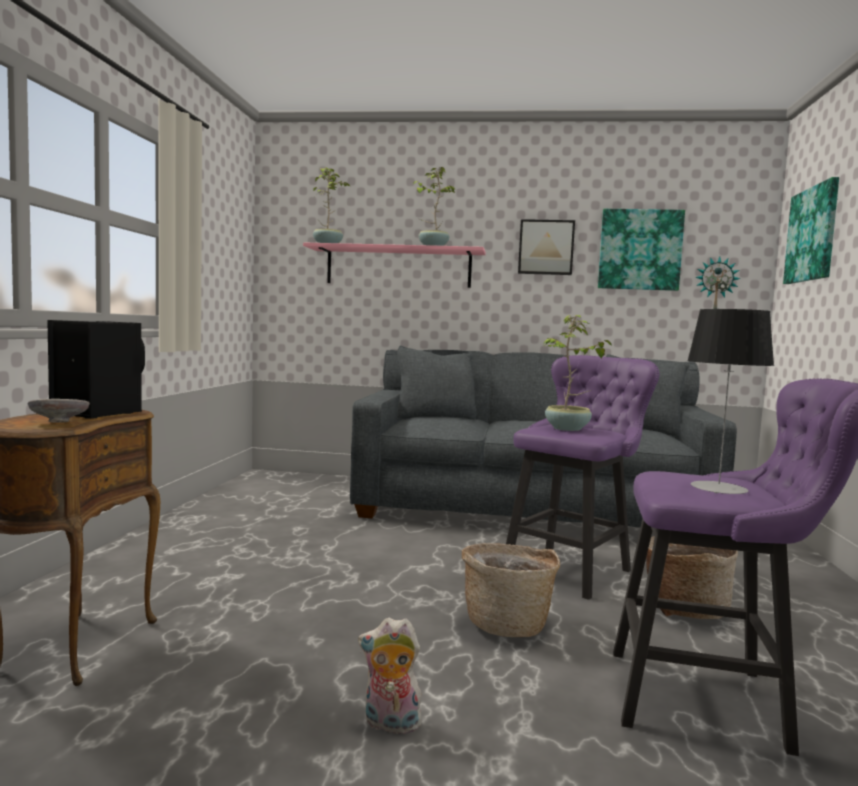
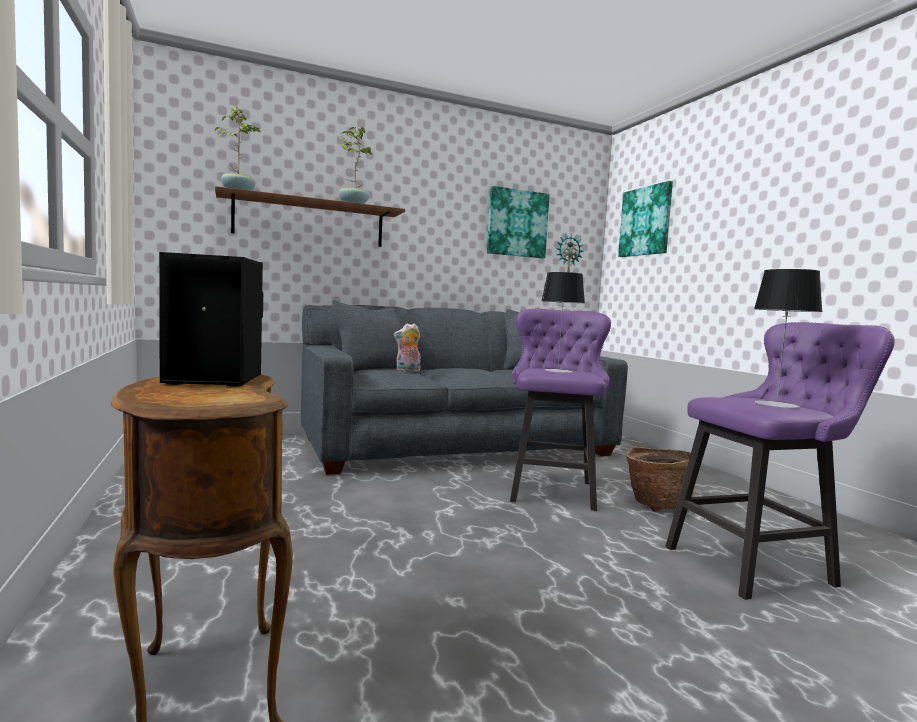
camera: 30 degrees left, 0 degrees up
(60, 422) = (230, 393): grey bowl -> none
(389, 724) = (619, 655): plush toy -> plush toy (407, 371)
(398, 267) = (310, 222): pink shelf -> brown shelf
(507, 624) = (575, 543): basket -> none
(546, 247) = (446, 215): picture -> none
(568, 429) = (558, 371): potted plant -> table lamp

